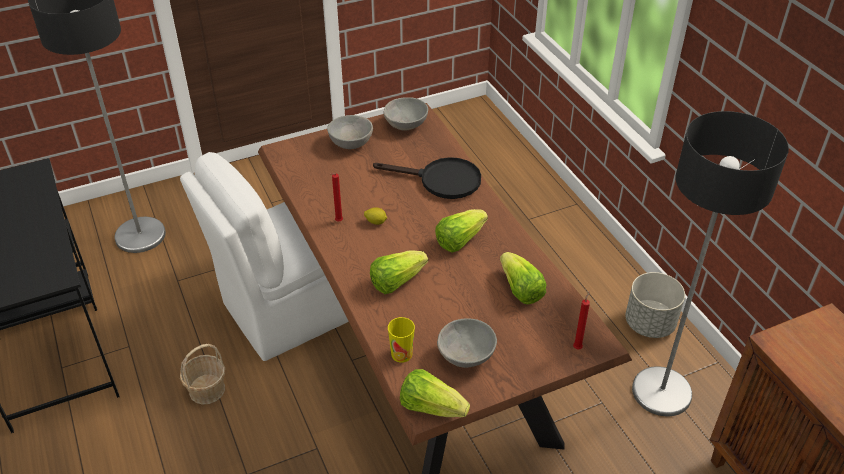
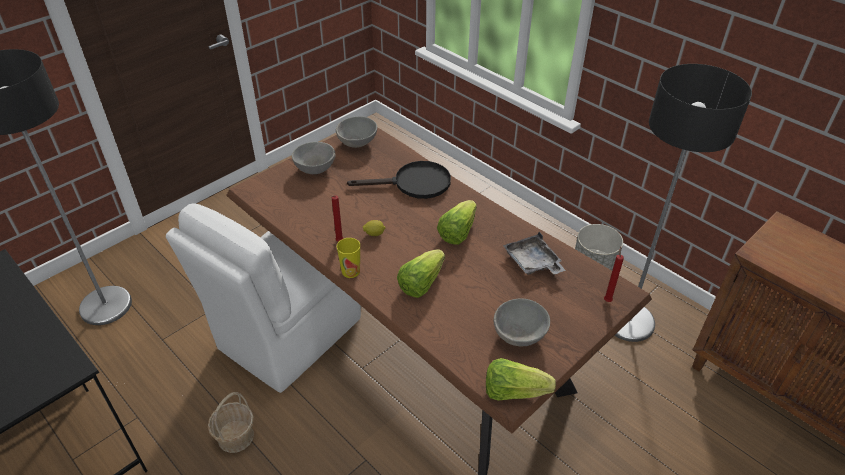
camera: 20 degrees left, 0 degrees up
(401, 354) = (461, 349): cup -> cup (350, 271)
(520, 290) = (532, 262): lettuce -> grey tray

